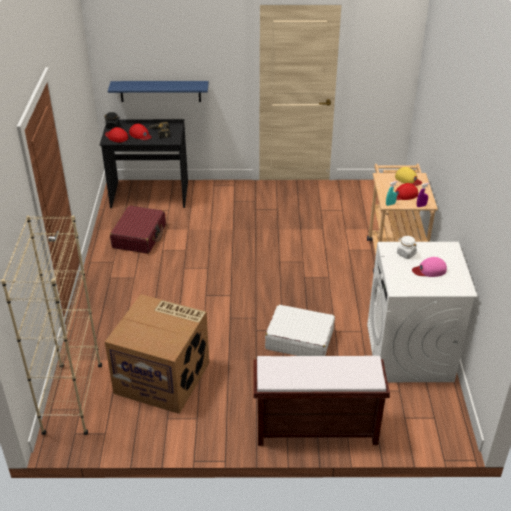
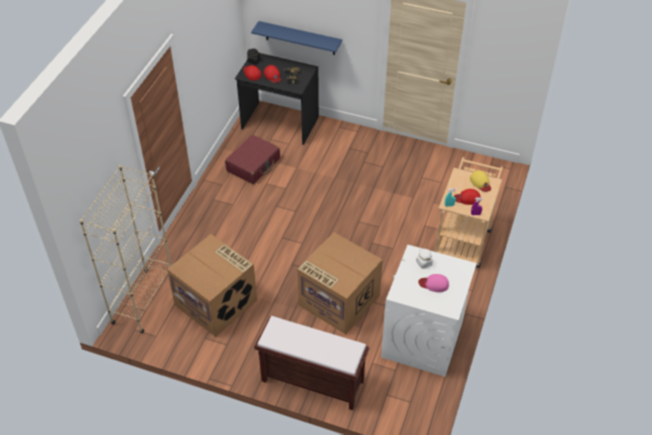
camera: 20 degrees right, 10 degrees up
(299, 340) = (338, 300): white suitcase -> cardboard box

